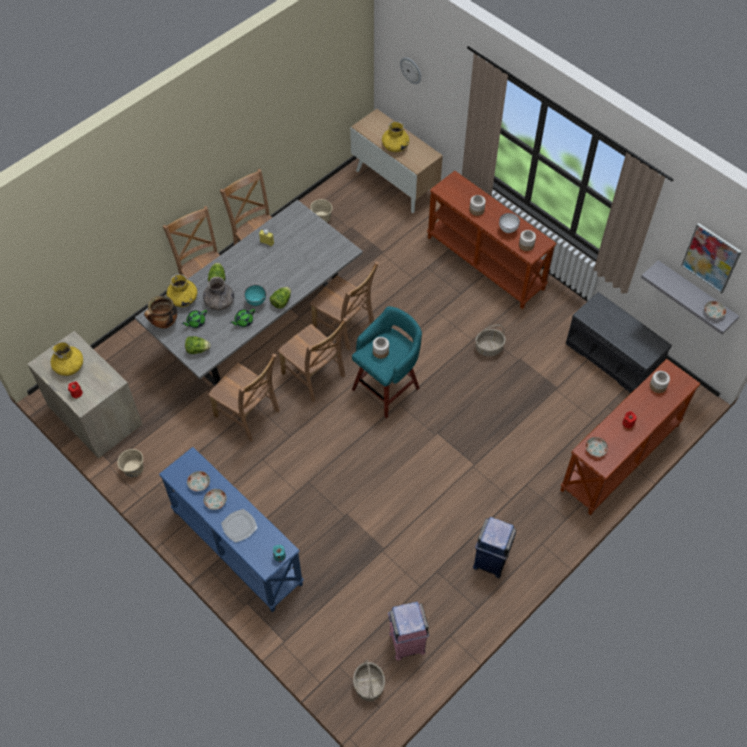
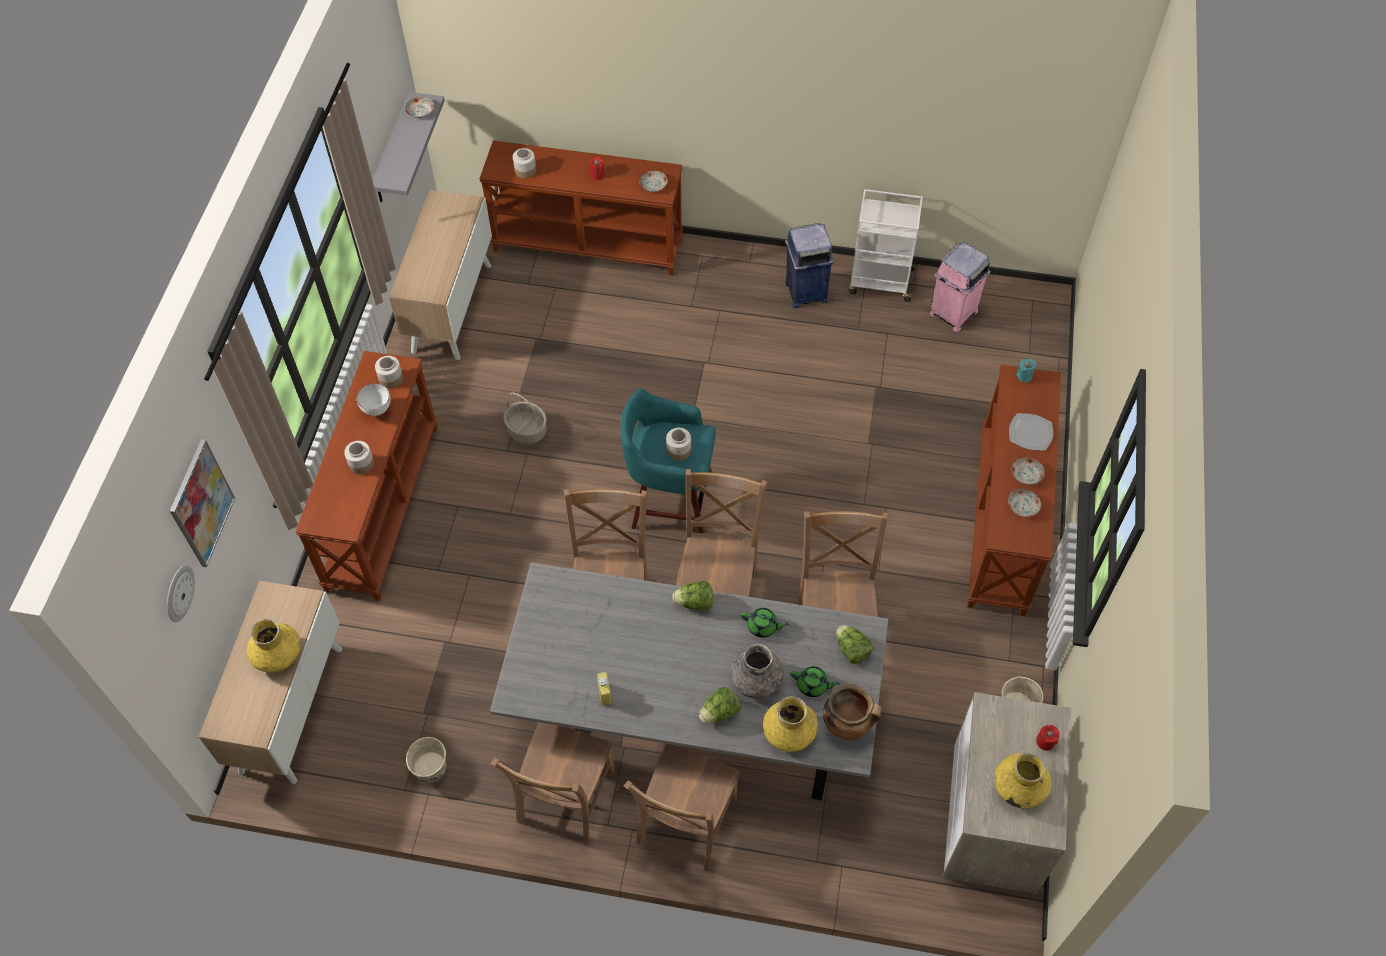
camera: 125 degrees left, 0 degrees up
(236, 548) = (1004, 522): blue console table -> brown console table
(256, 303) = (721, 633): turquoise bowl -> none
(368, 685) = (1021, 319): basket -> none
(467, 615) = (879, 281): none -> white cart
(613, 358) = (451, 307): grey bench -> cabinet
(711, 258) = (378, 87): picture -> picture (201, 503)

